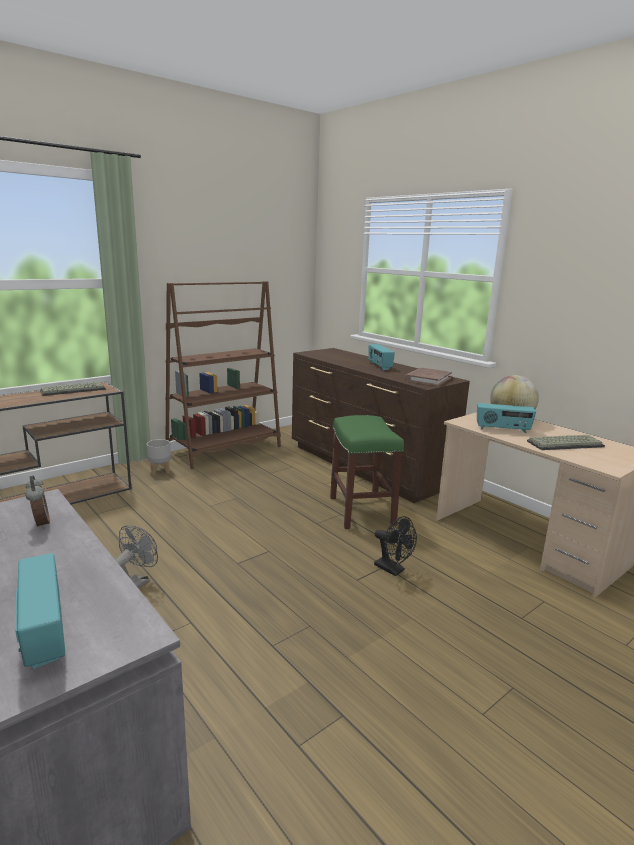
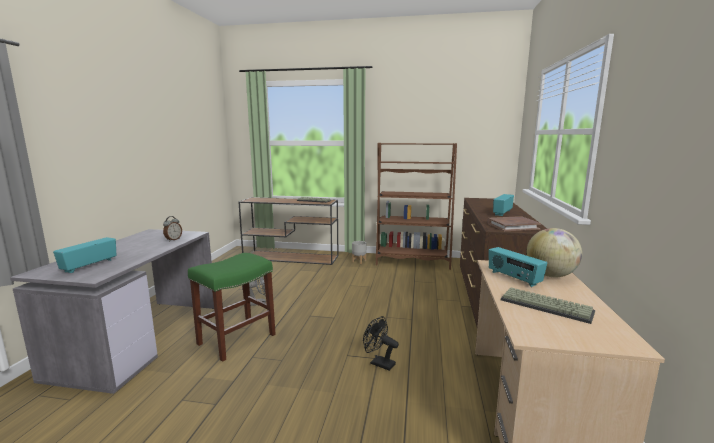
camera: 50 degrees right, 5 degrees down
(362, 511) = (429, 324): green stool -> green stool (236, 340)
(393, 569) = (379, 363): black fan -> black fan turned 120 degrees clockwise

